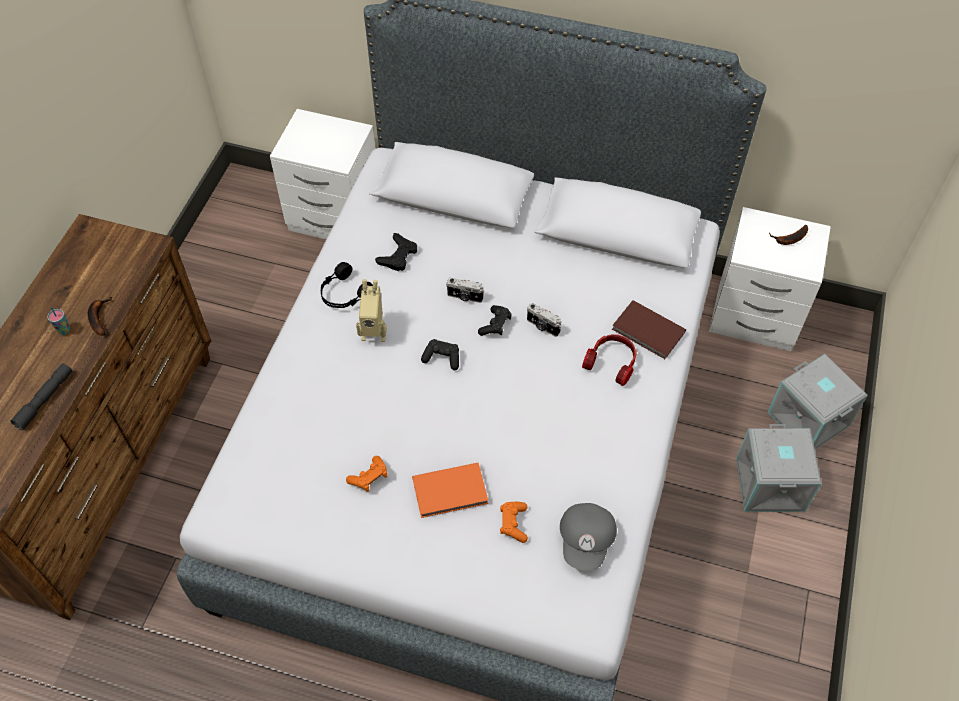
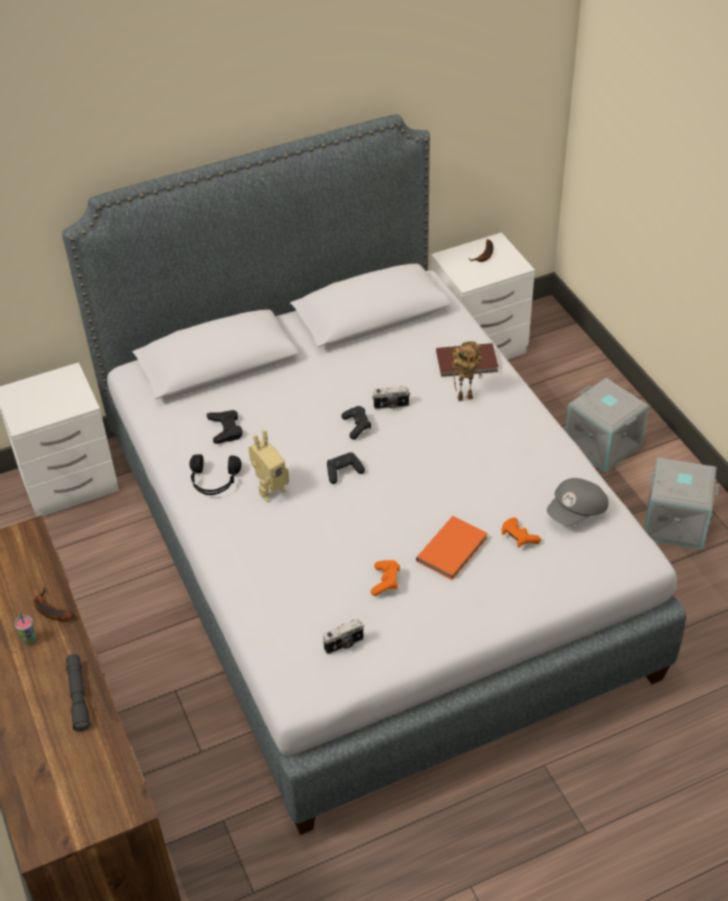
camera: 40 degrees left, 10 degrees down
(465, 297) = (311, 423): camera -> camera (344, 644)
(586, 541) = (577, 512): grey cap -> grey cap turned 75 degrees clockwise
(611, 362) = (465, 396): headphones -> toy robot
(810, 418) = (583, 386): grey storage box -> grey storage box (675, 521)

